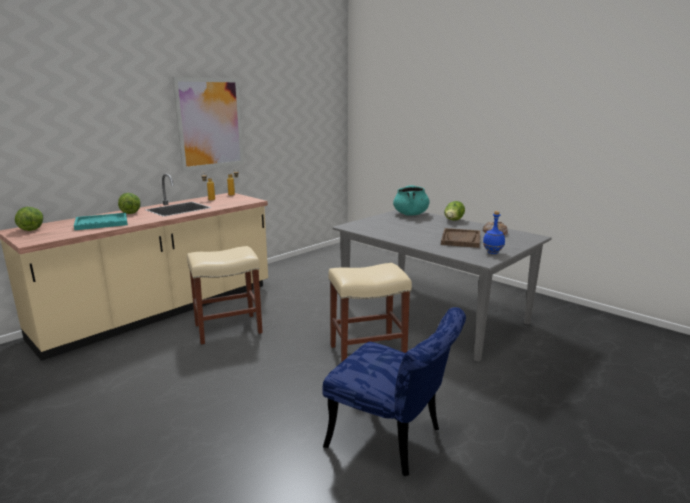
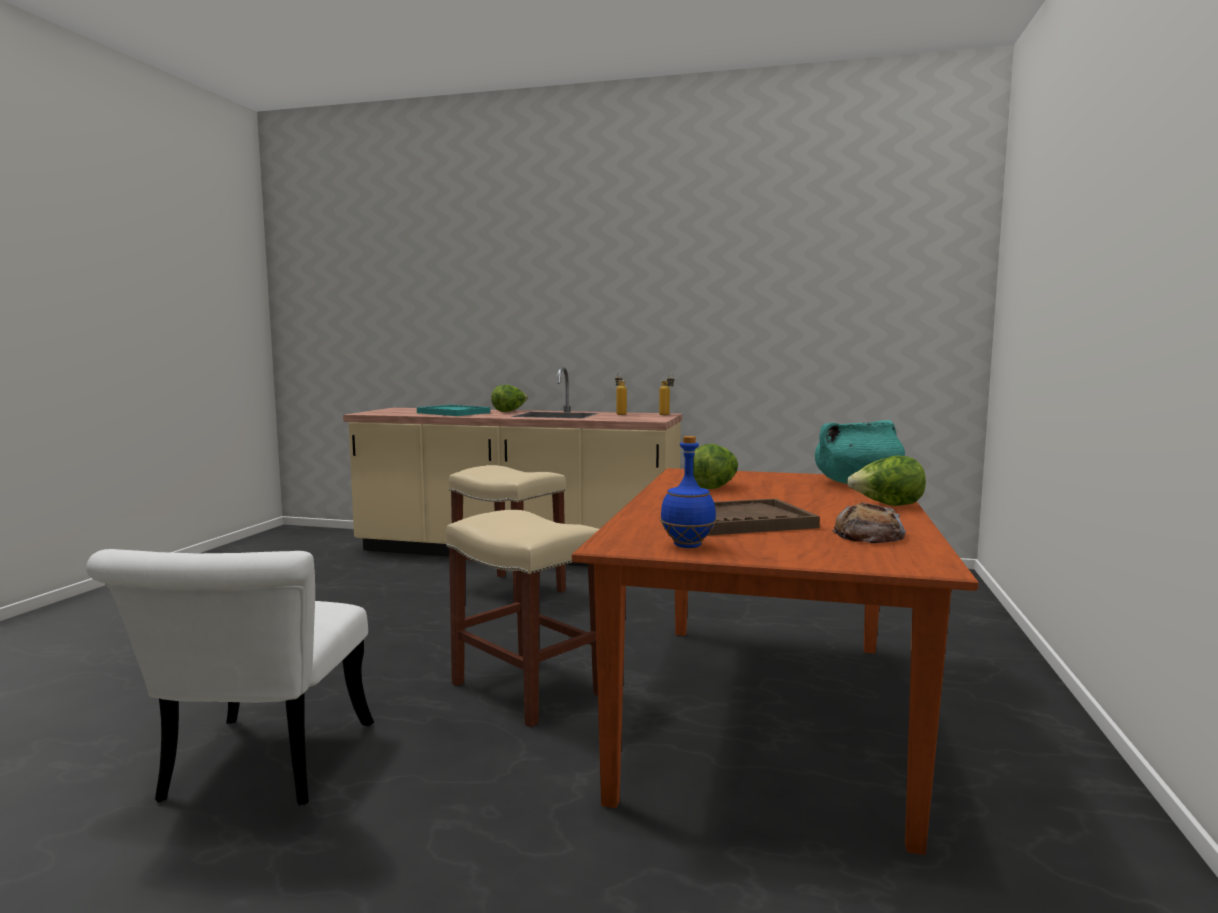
camera: 60 degrees right, 10 degrees down
(32, 229) = (407, 409): lettuce -> lettuce (713, 487)
(209, 123) = (659, 303): picture -> none
(393, 440) = (258, 770): blue chair -> white chair
(433, 314) = (767, 713): grey dining table -> brown dining table

